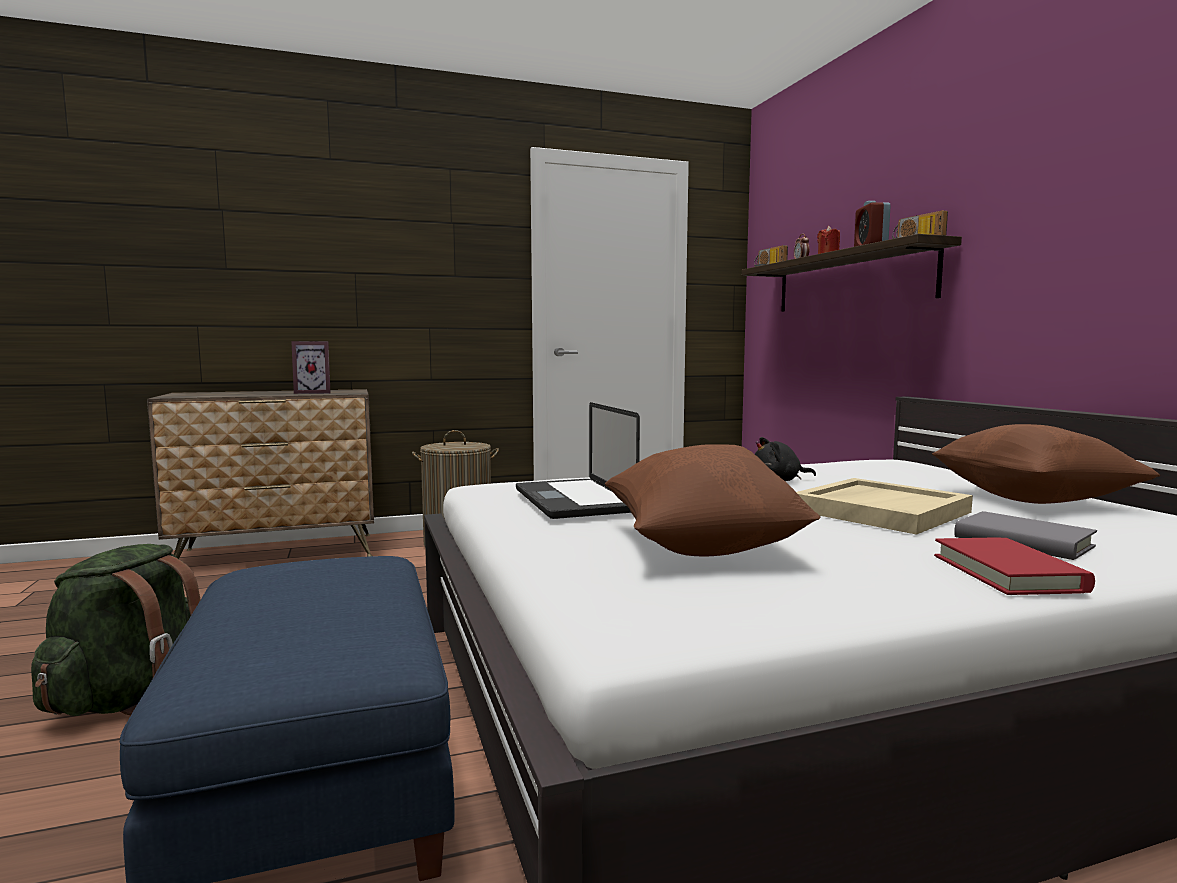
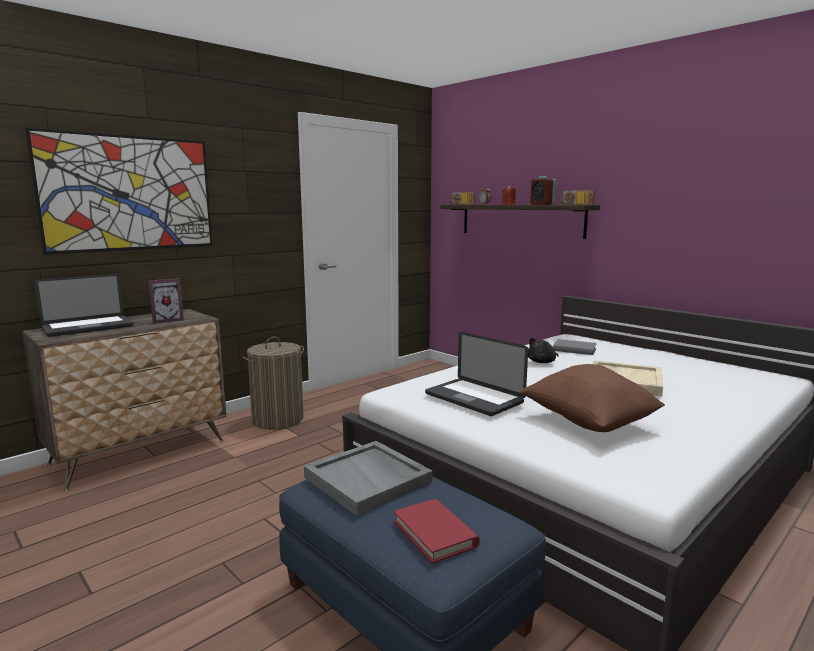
camera: 25 degrees left, 5 degrees up
(131, 697) = (196, 594): green backpack -> none
(229, 393) = (88, 327): none -> laptop
(301, 245) = (129, 193): none -> picture
(315, 575) = (369, 480): none -> grey tray
(1007, 573) = (724, 416): red book -> red book (434, 533)
(1022, 542) = (704, 394): grey book -> grey book (574, 350)
(1031, 500) = (669, 362): brown pillow -> none

